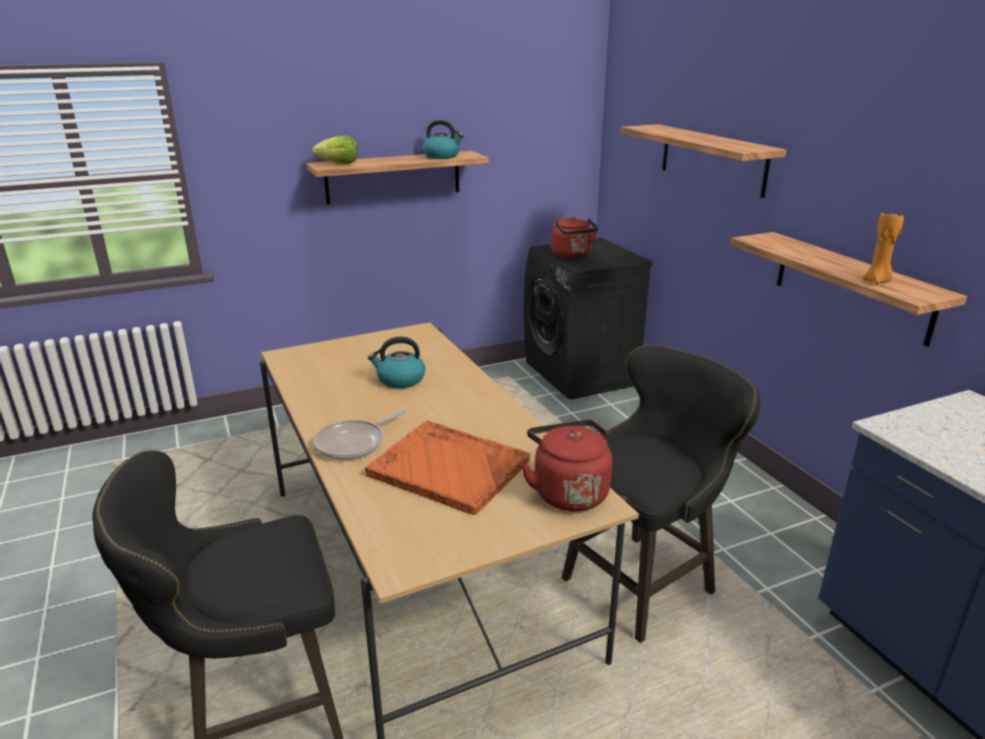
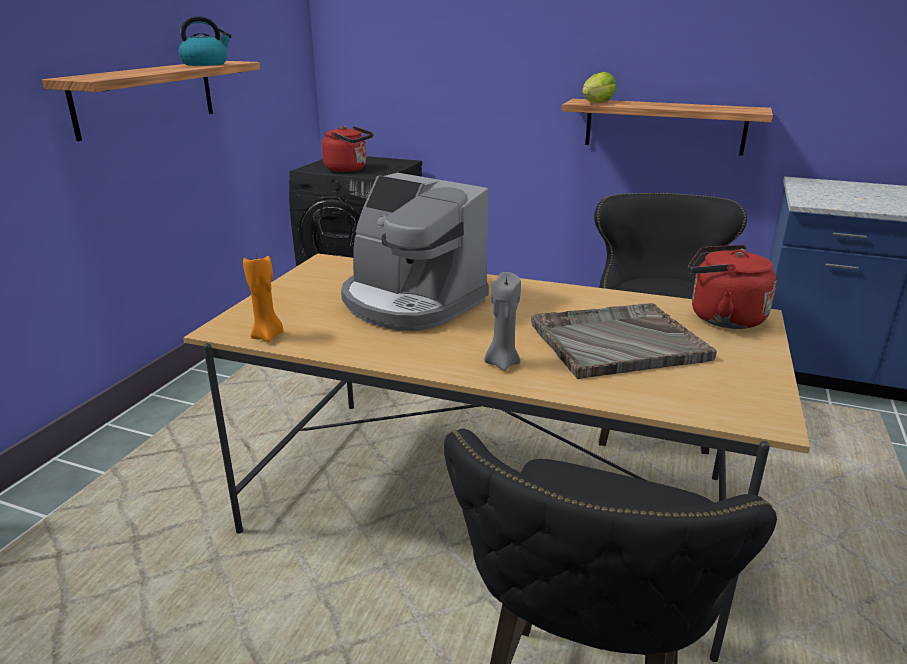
camera: 45 degrees left, 0 degrees up
(339, 164) = (102, 76): lettuce -> lettuce (597, 103)
(354, 443) = (502, 363): frying pan -> grey candle
(400, 380) = (410, 302): kettle -> coffee machine
(447, 467) = (616, 342): orange tray -> grey tray
(712, 159) = (486, 43): shelf -> none
(877, 281) = (716, 109): orange candle -> orange candle (268, 336)

